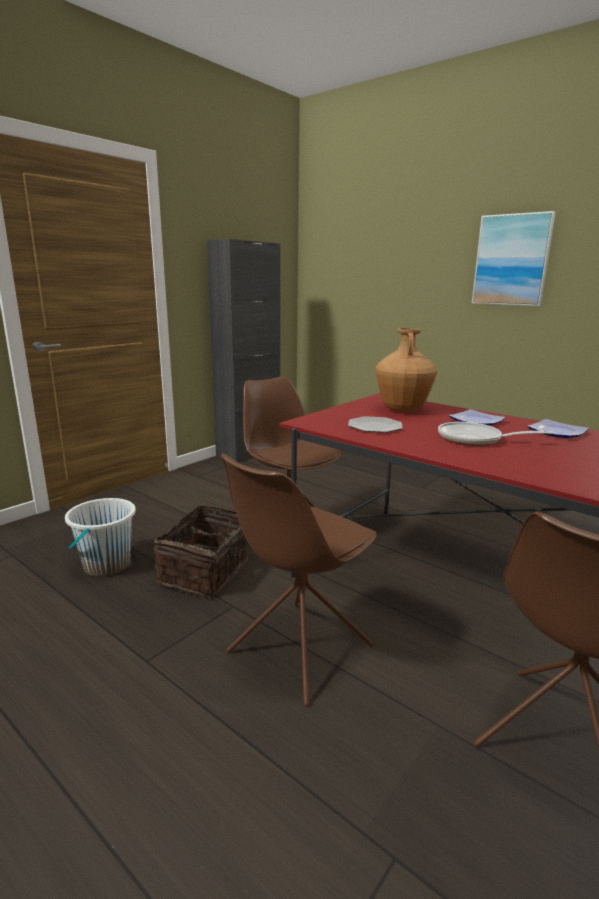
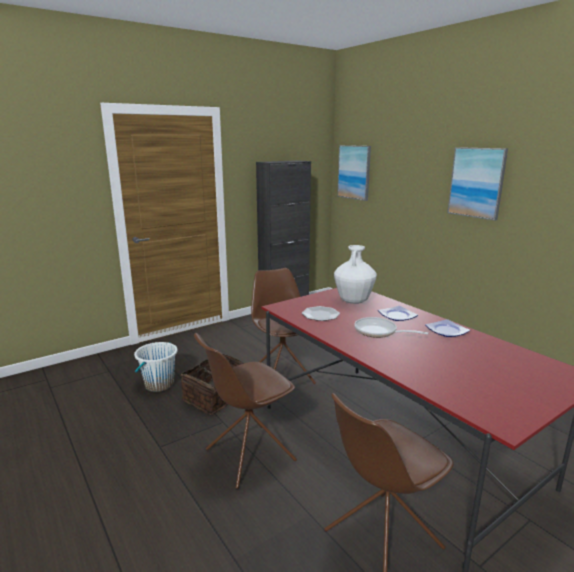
camera: 15 degrees right, 0 degrees up
(332, 263) = (354, 172): none -> picture
(402, 410) = (353, 301): brown vase -> white vase

